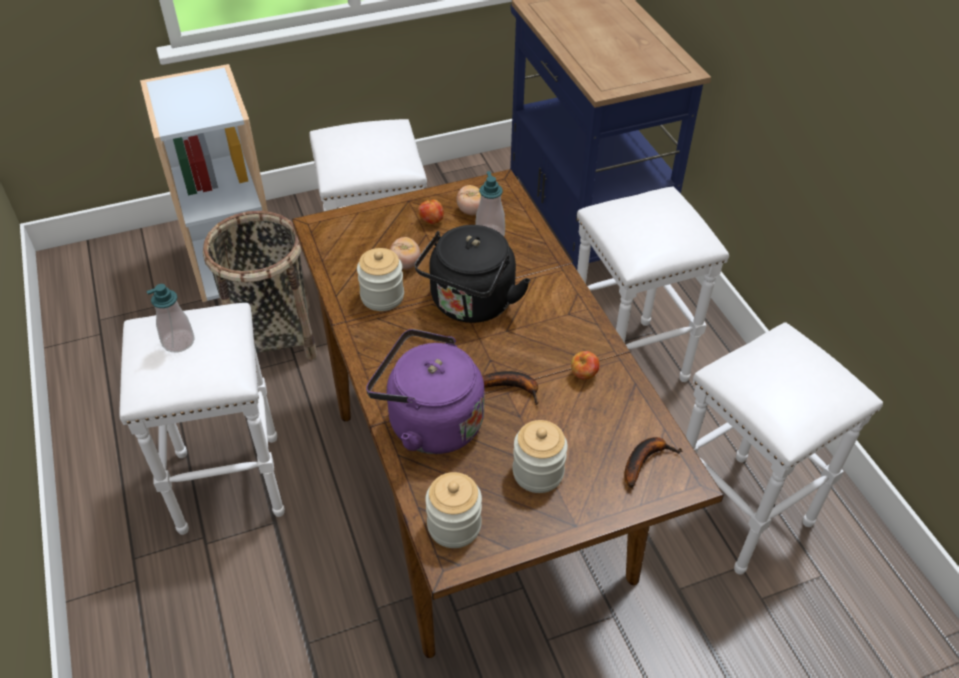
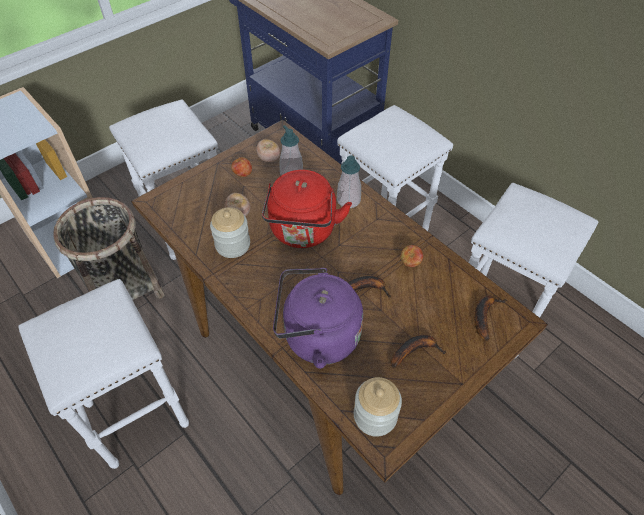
camera: 20 degrees left, 5 degrees up
(178, 342) = (77, 331): soap dispenser -> soap dispenser (348, 200)
(470, 305) = (303, 232): black kettle -> red kettle
(538, 472) = (415, 350): jar -> banana

